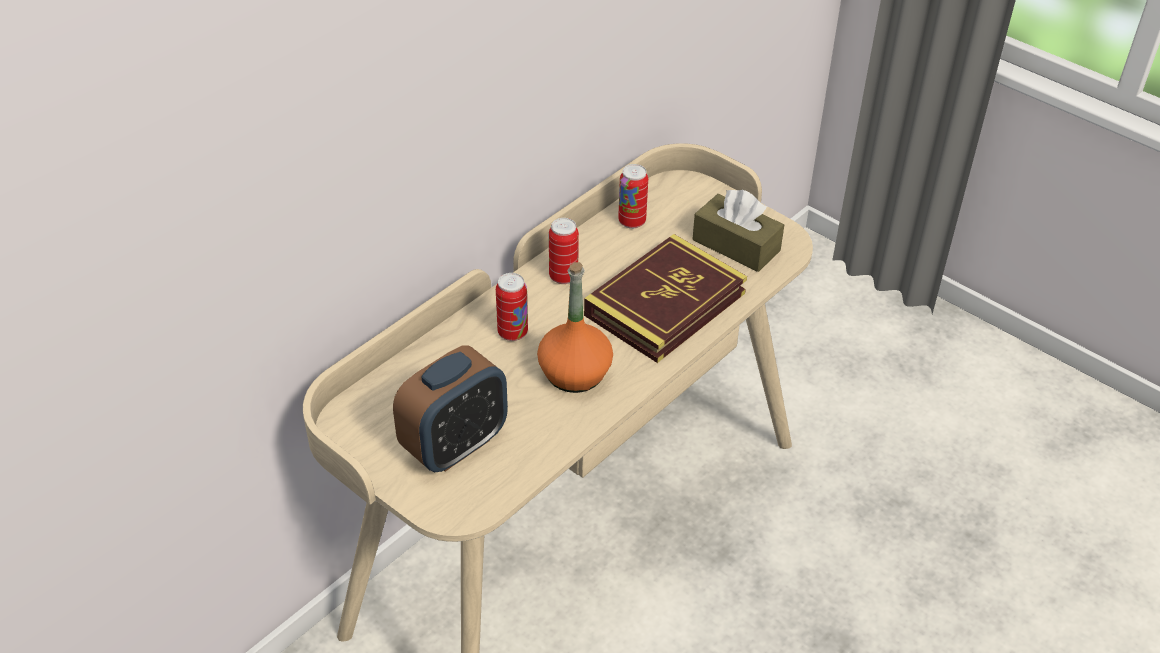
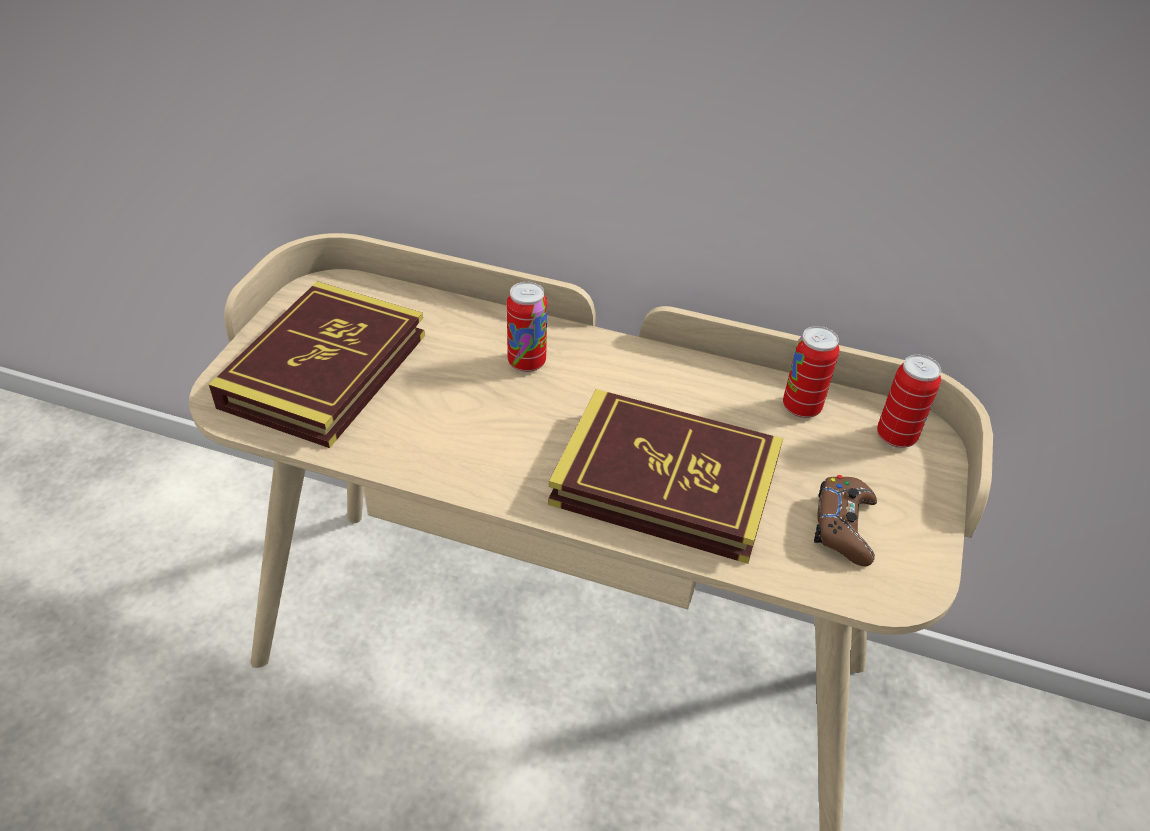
camera: 65 degrees right, 0 degrees up
(455, 445) = (325, 370): alarm clock -> book
(563, 277) = (651, 376): can -> can (896, 436)
(574, 373) = (486, 432): orange bottle -> none
(736, 245) = (843, 527): brown tissue box -> brown game controller

